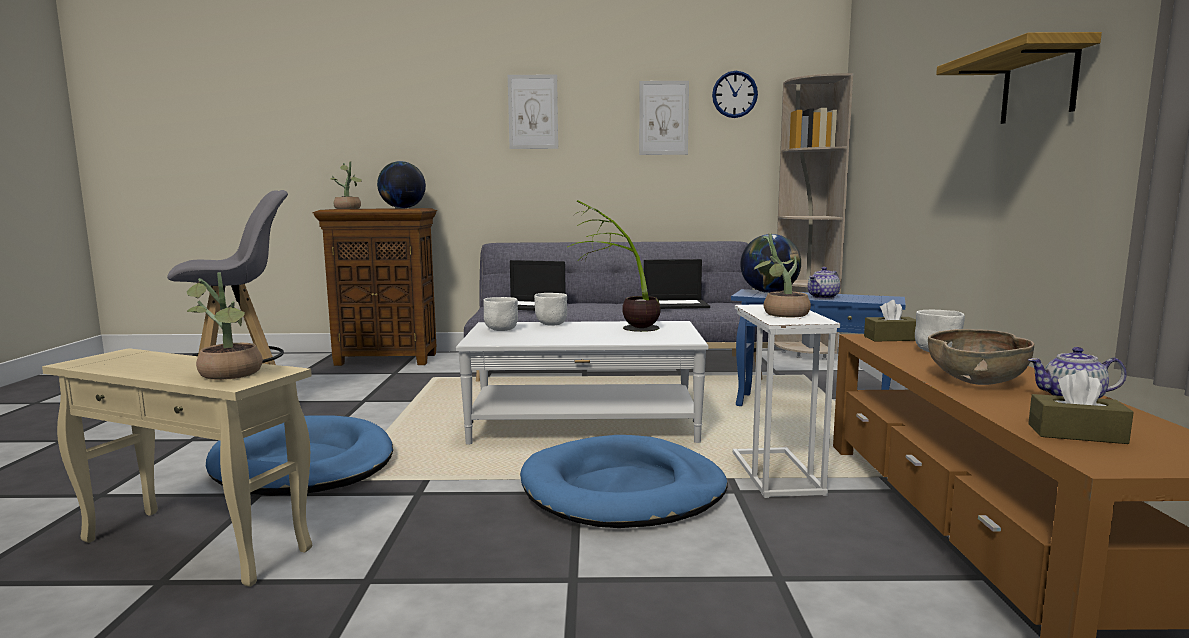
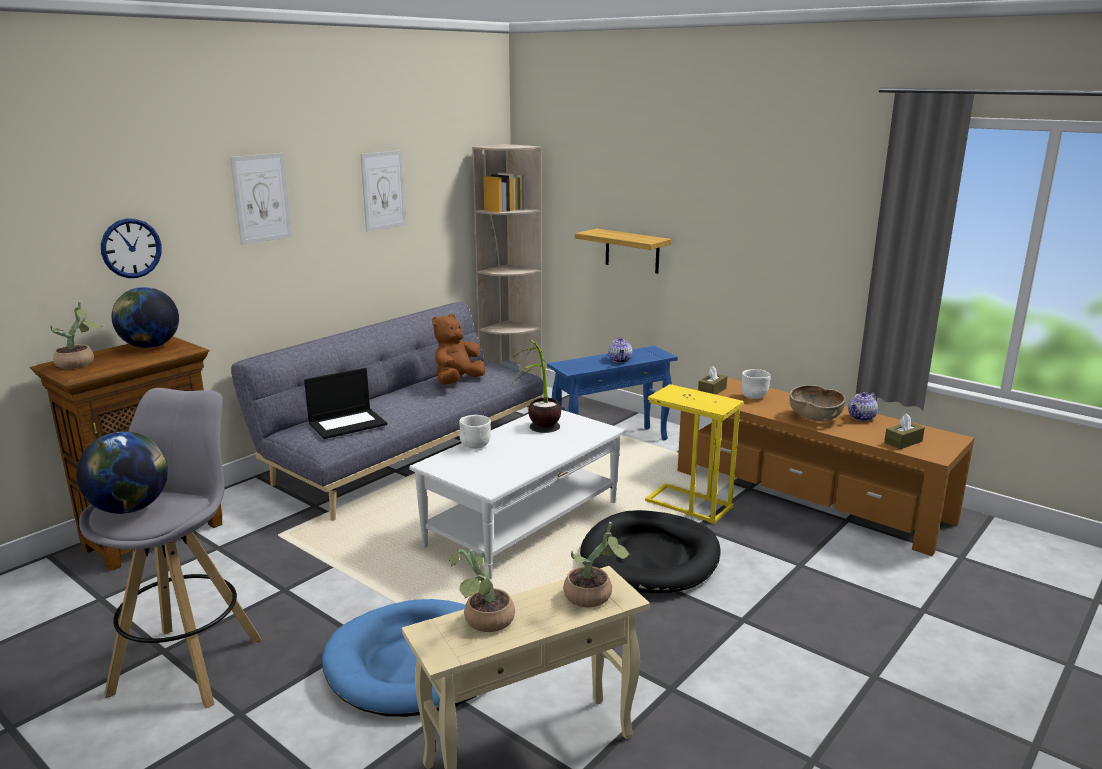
camera: 50 degrees left, 10 degrees up
(501, 330) = (462, 468): white bowl -> none
(623, 490) = (650, 557): blue dog bed -> black dog bed
(676, 305) = (457, 382): laptop -> brown plush toy
(734, 94) = (437, 161): wall clock -> wall clock (131, 248)
(769, 292) = (577, 363): globe -> globe (130, 508)
(777, 473) = (689, 504): white side table -> yellow side table
(780, 314) = (697, 400): potted plant -> potted plant (484, 622)
(1039, 84) = (769, 218): shelf -> shelf (632, 251)

